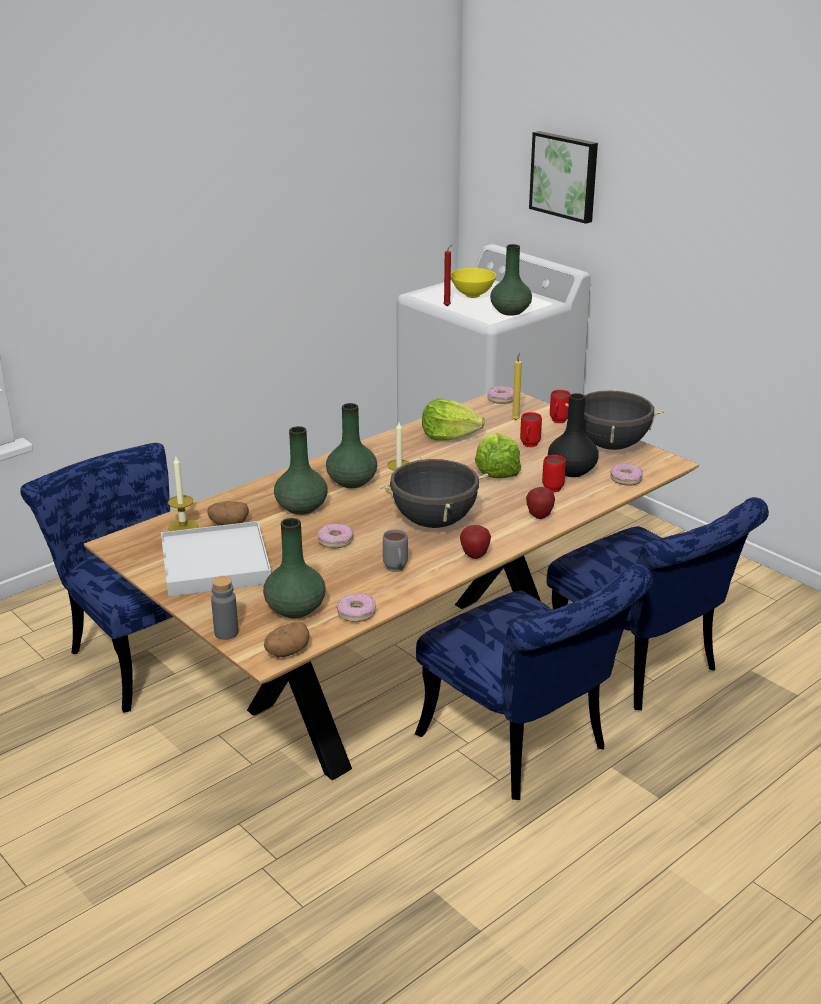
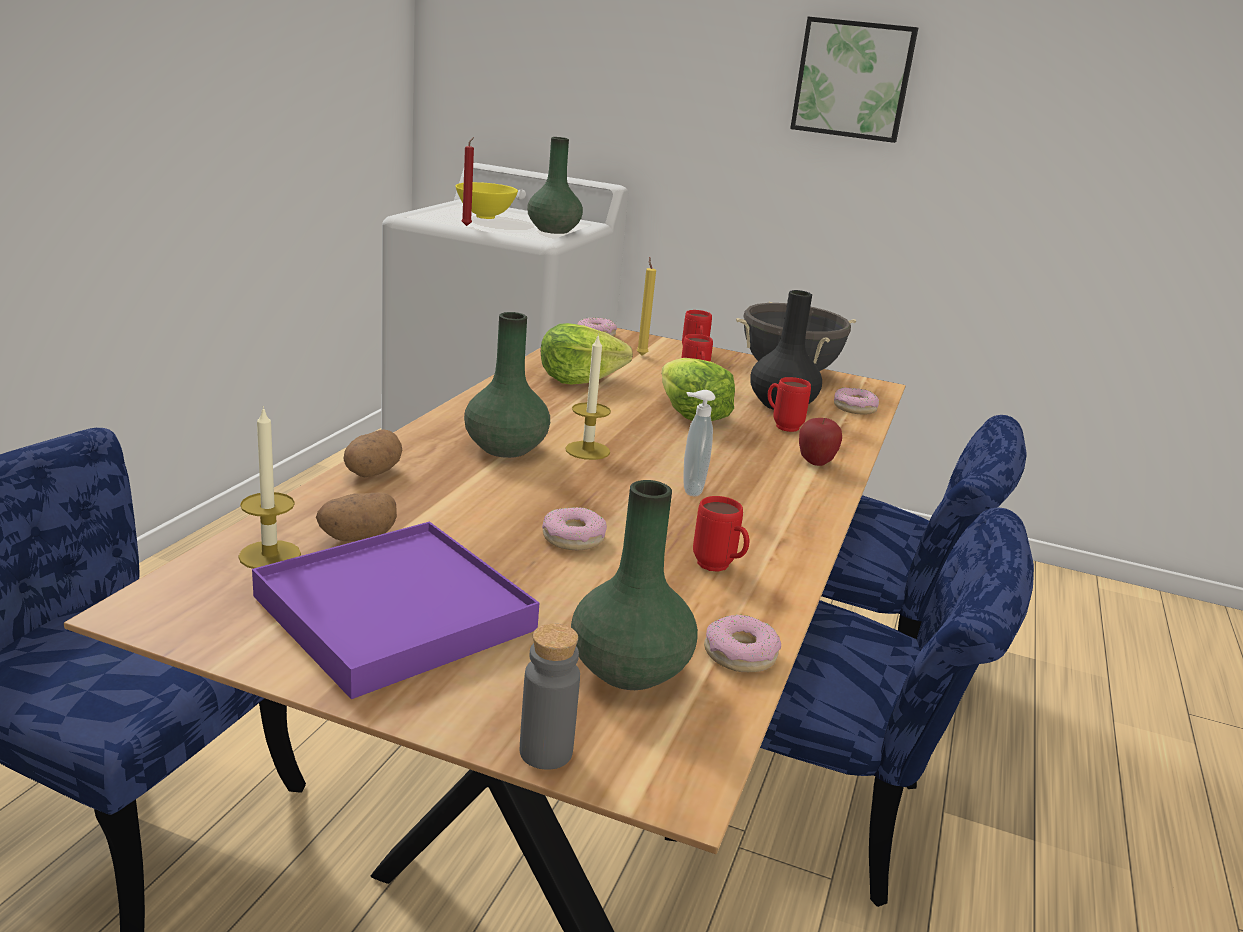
camera: 30 degrees left, 5 degrees down
(215, 563) = (395, 613): white tray -> purple tray
(287, 652) = (705, 764): potato -> potato (371, 473)
(301, 508) = (462, 495): green vase -> none
(396, 570) = (719, 568): grey mug -> red mug
(434, 522) = (690, 489): black cooking pot -> soap dispenser
(474, 555) = (802, 527): apple -> none
(565, 176) = (584, 64): picture -> picture (853, 79)

